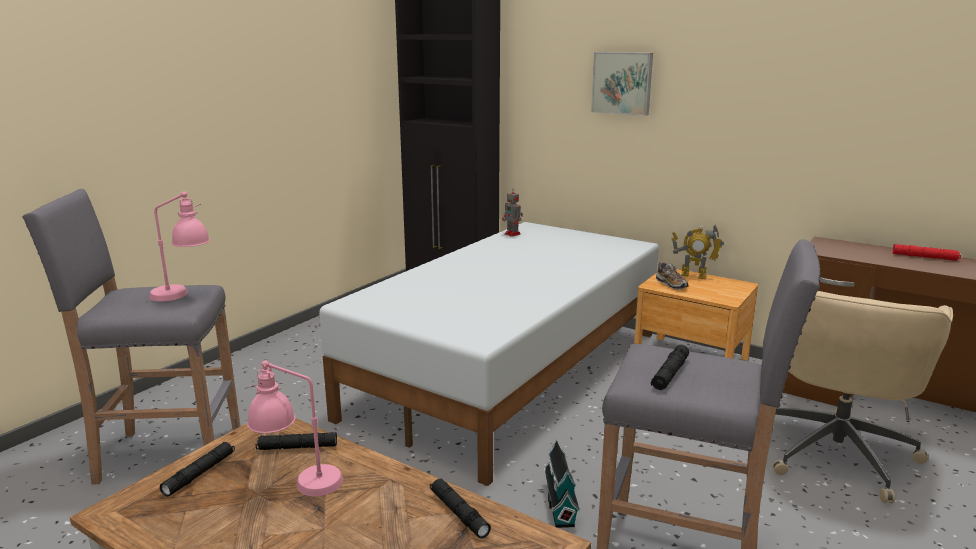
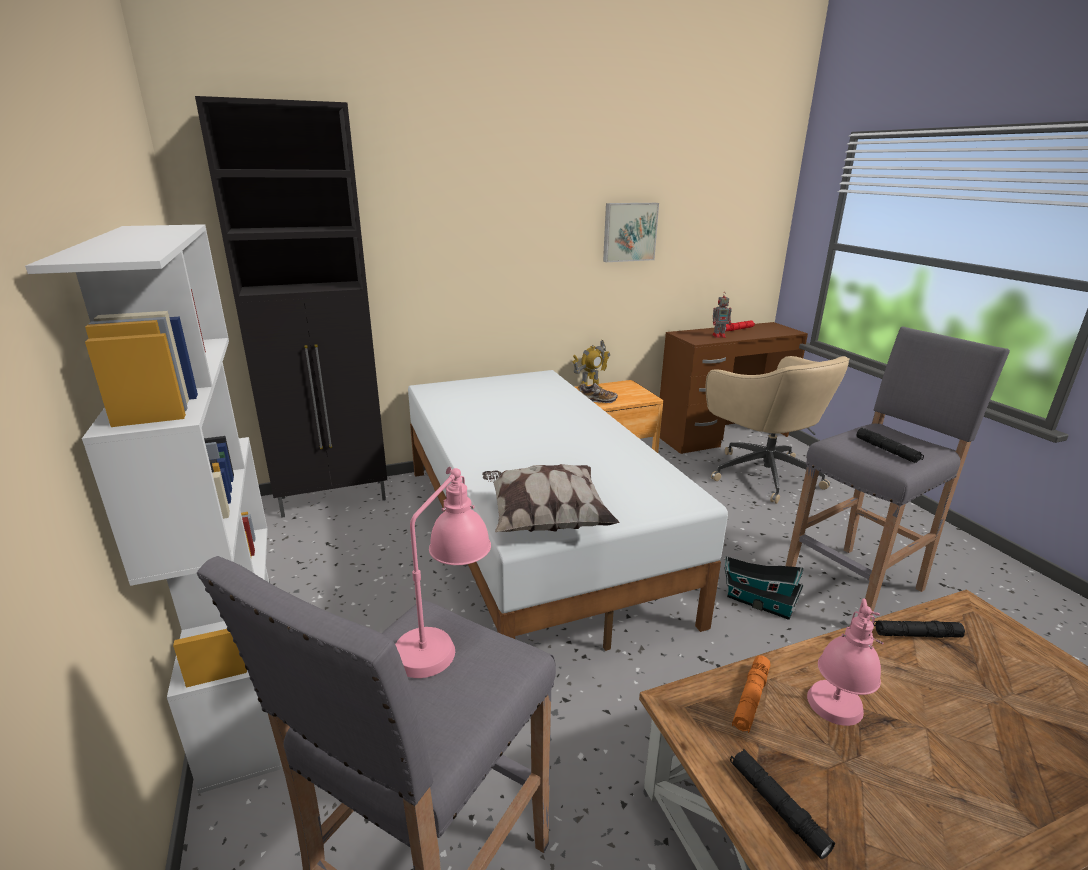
camera: 55 degrees left, 5 degrees up
(266, 349) = (246, 681): none -> white bookcase
(297, 447) = (750, 699): black flashlight -> orange flashlight
(379, 305) = (545, 519): none -> pillow
(513, 234) = (438, 400): toy robot -> toy robot (719, 336)
(622, 83) = (503, 221): picture -> picture (629, 232)

